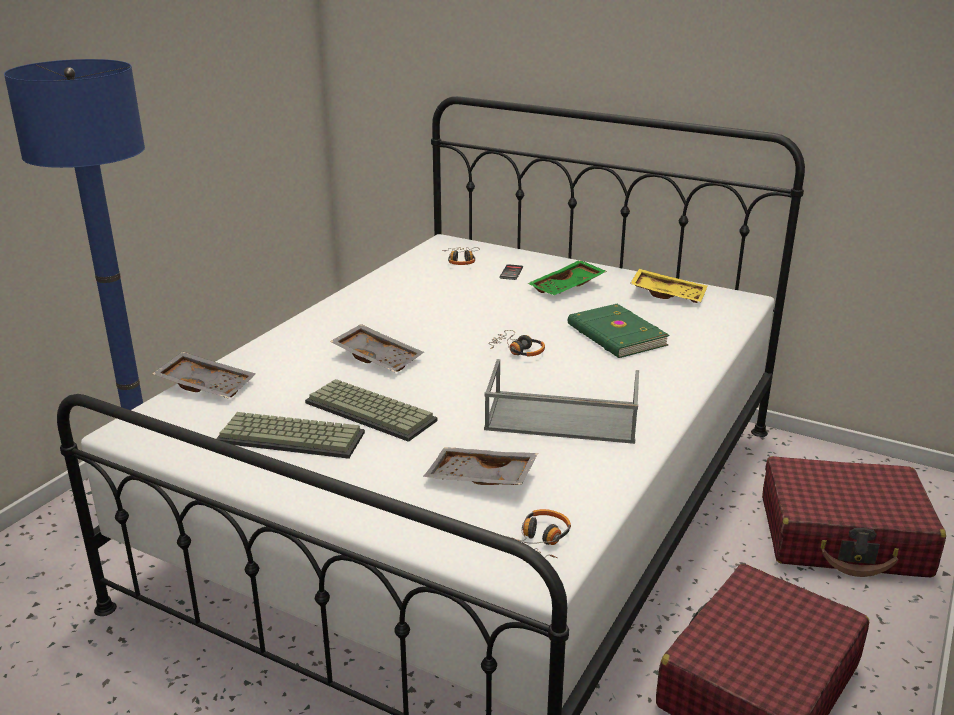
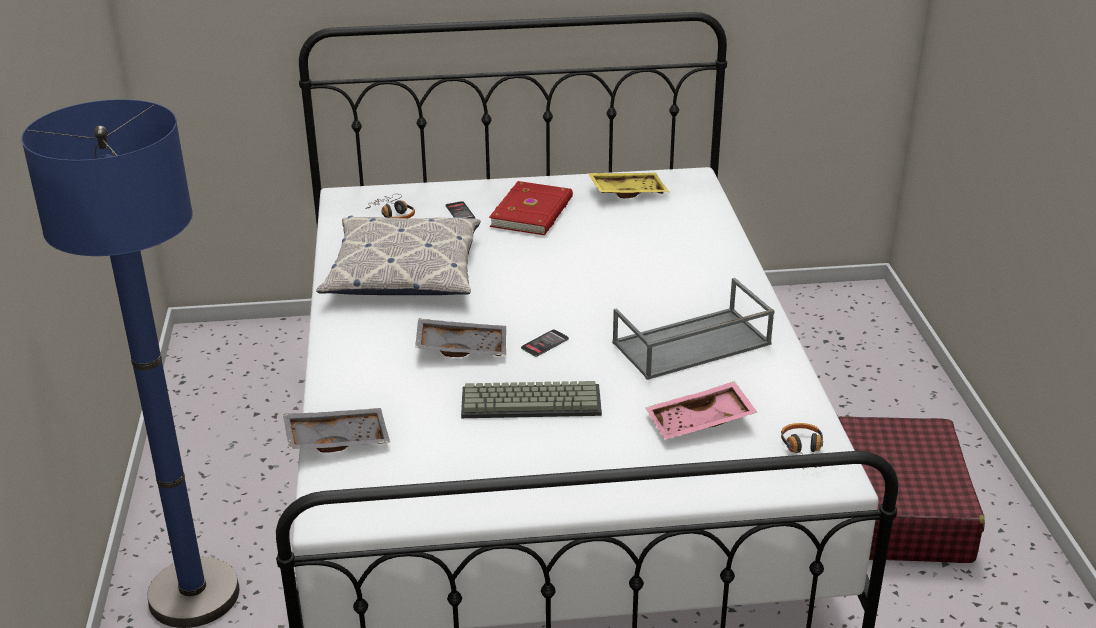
camera: 35 degrees left, 5 degrees up
(293, 436) = (497, 453): keyboard -> none
(413, 297) = (404, 271): none -> pillow
(442, 376) = (545, 344): none -> phone
(480, 479) = (700, 423): grey tray -> pink tray
(517, 350) = (574, 294): headphones -> none
(567, 287) = (533, 212): green tray -> red book
(615, 336) = (636, 249): green book -> none
(843, 537) = (847, 366): red suitcase -> none

